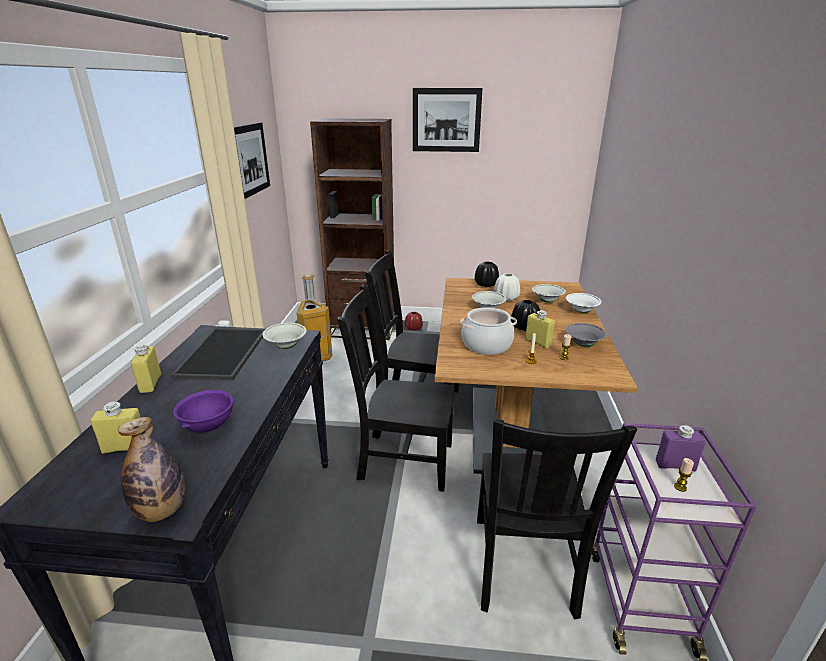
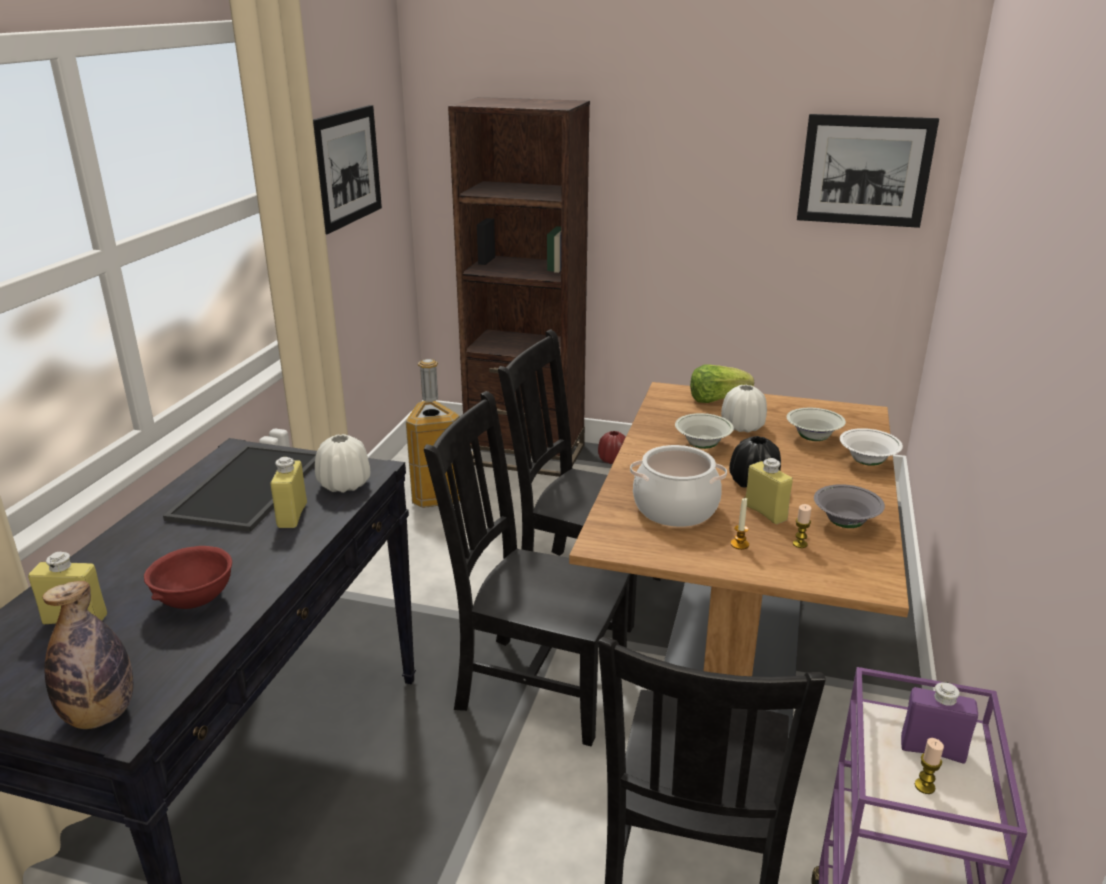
camera: 10 degrees right, 0 degrees up
(150, 383) = (133, 526): yellow bottle -> yellow bottle (292, 515)
(207, 427) = (194, 601): purple bowl -> red bowl
(286, 346) = (344, 484): white bowl -> white vase
(446, 120) = (684, 105): picture -> picture (864, 170)
(486, 284) = (716, 399): black vase -> lettuce

